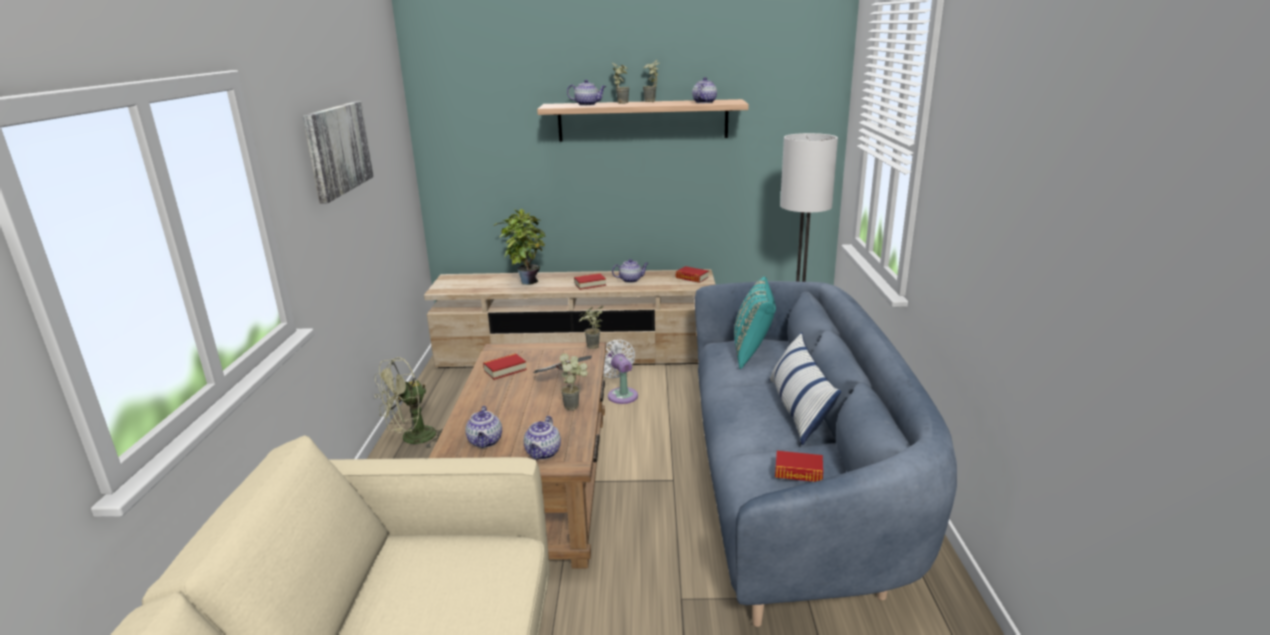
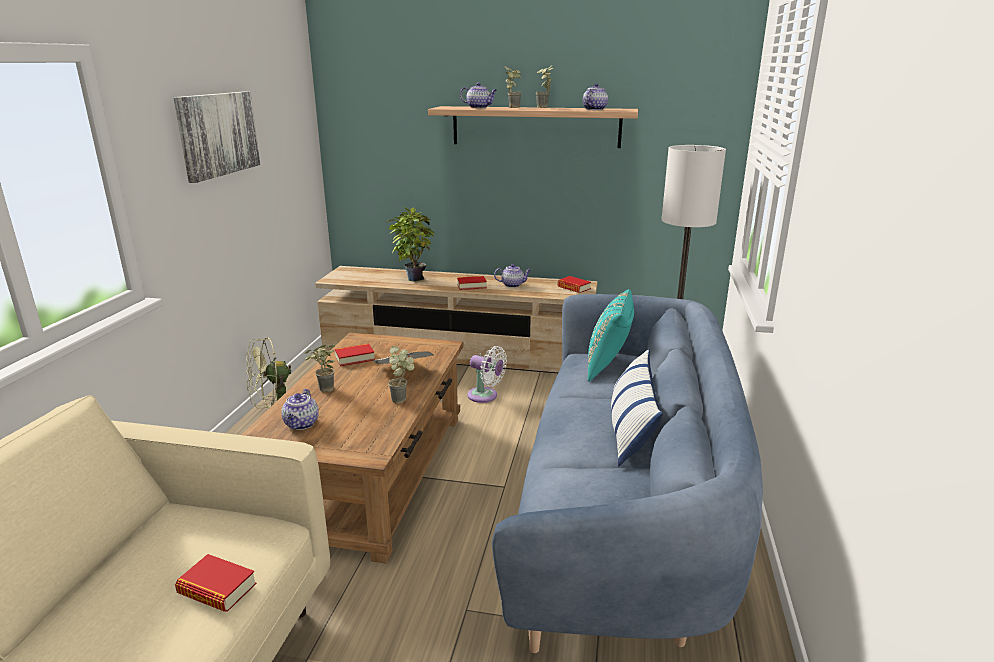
camera: 10 degrees right, 0 degrees up
(543, 453) = (349, 442): teapot -> none
(591, 348) = (446, 346): potted plant -> potted plant (323, 391)
(621, 394) = (485, 396): white fan -> white fan turned 135 degrees clockwise
(798, 472) = (602, 494): book -> book (217, 589)

